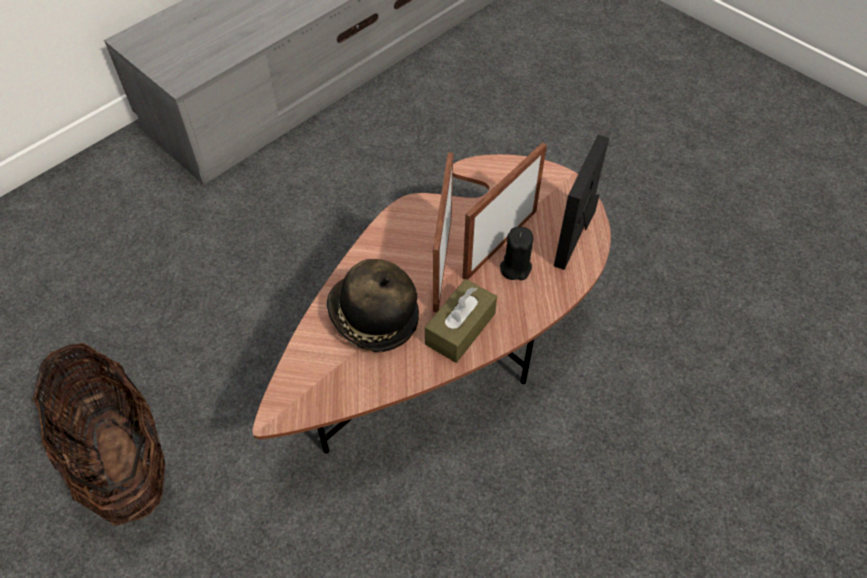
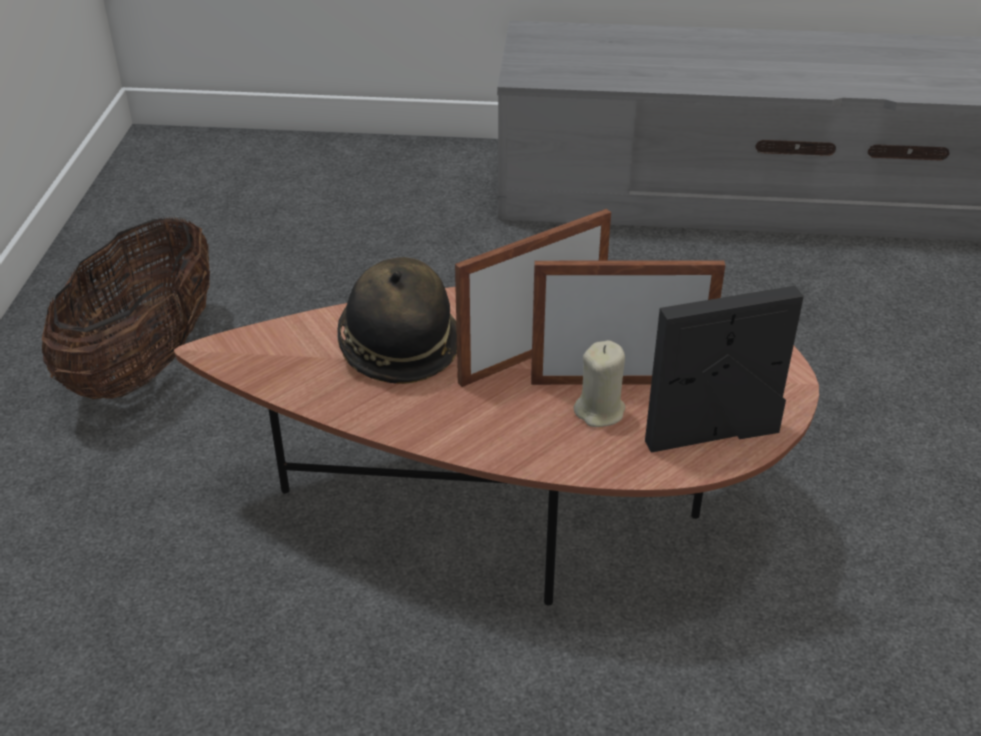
camera: 50 degrees right, 15 degrees down
(460, 328) = (459, 415): brown tissue box -> none
(515, 268) = (600, 411): black candle -> beige candle

